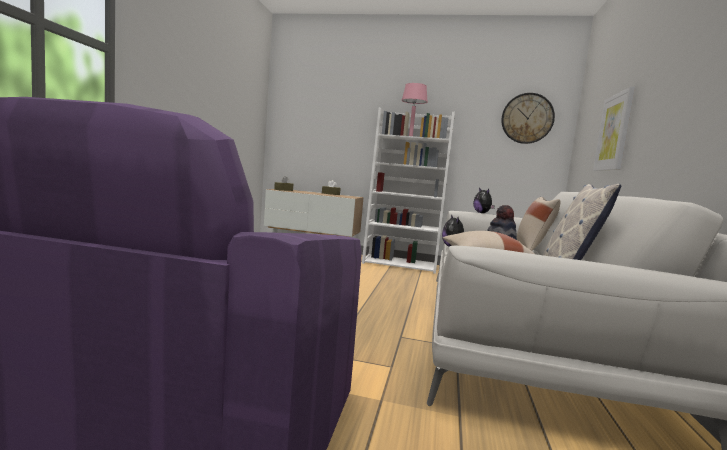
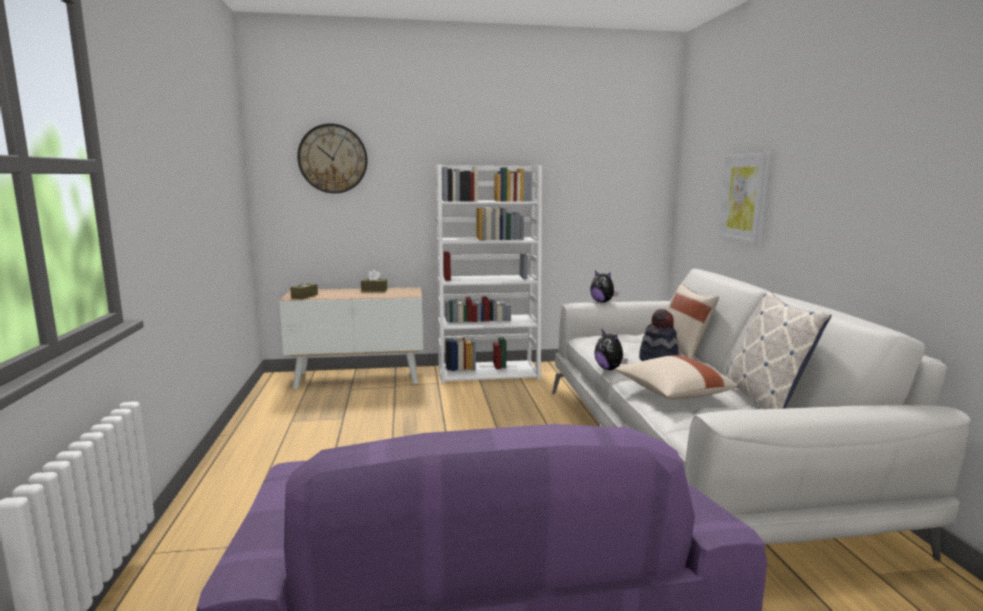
camera: 20 degrees left, 5 degrees up
(410, 136) = (486, 201): pink table lamp -> none
(527, 118) = (622, 163): wall clock -> wall clock (333, 159)

